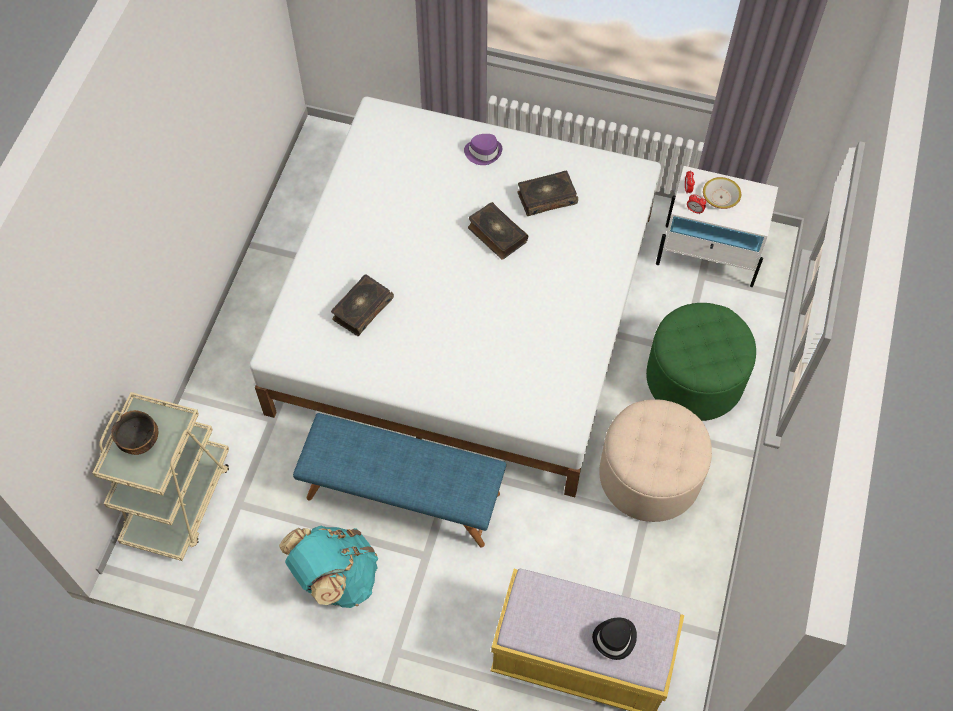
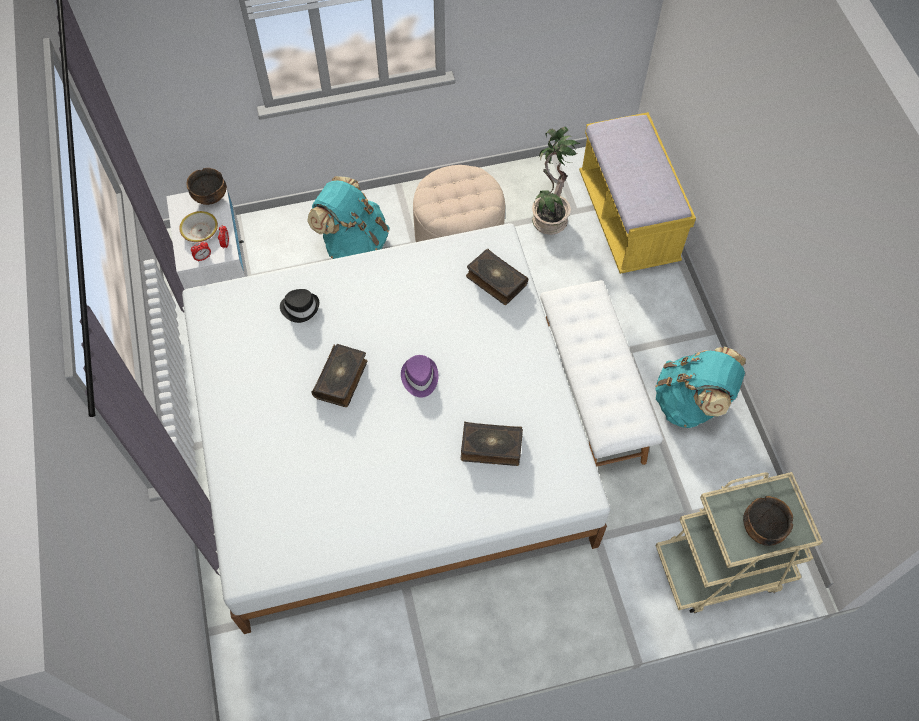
camera: 120 degrees left, 0 degrees up
(403, 494) = (590, 393): blue bench -> white bench
(483, 152) = (246, 440): purple hat -> purple hat (419, 377)
(546, 198) = (275, 359): book -> book (495, 281)
(615, 639) = (635, 149): black hat -> black hat (300, 307)
(626, 575) = (548, 219): none -> potted plant
(694, 378) = (354, 243): green ottoman -> turquoise backpack
(757, 218) = (210, 197): none -> bowl

